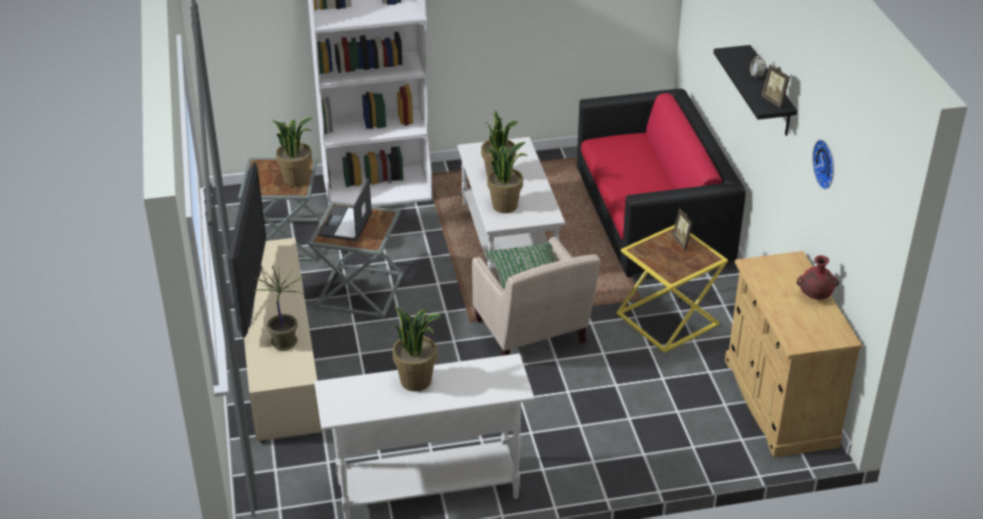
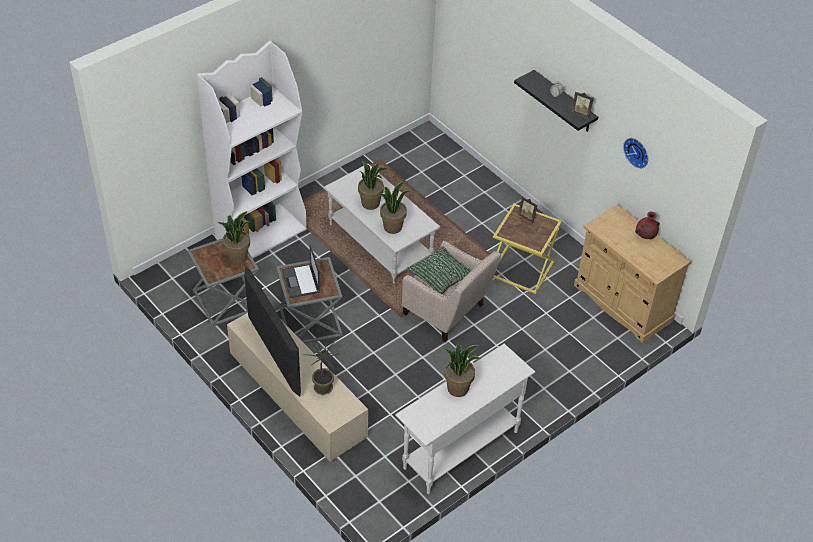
camera: 30 degrees left, 10 degrees up
(653, 218) = (462, 192): sofa -> none

